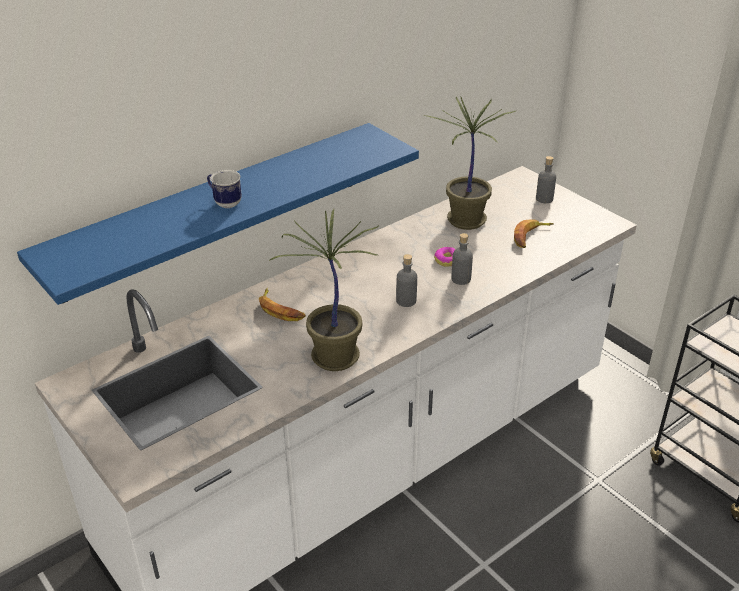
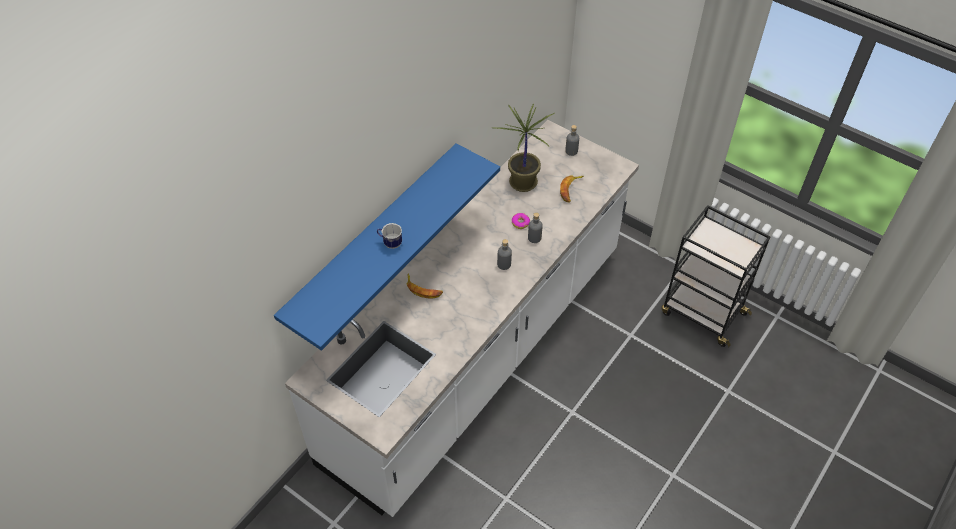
camera: 15 degrees left, 15 degrees up
(333, 357) = (472, 321): potted plant -> none

